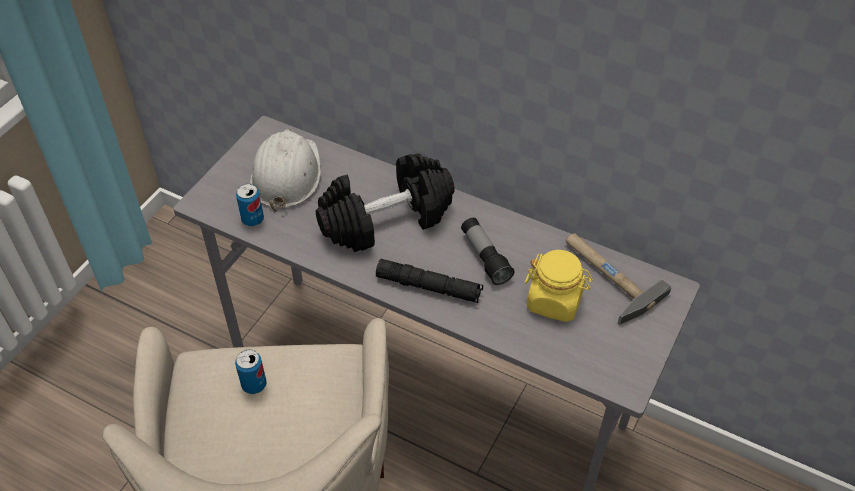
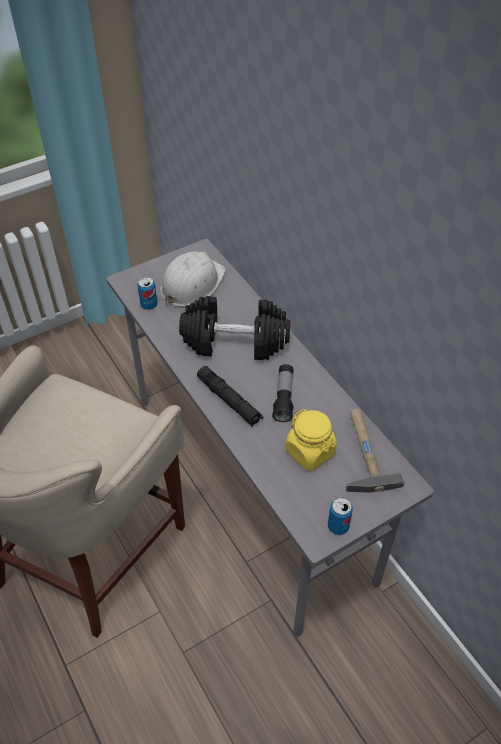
camera: 30 degrees right, 0 degrees up
(254, 384) = (77, 413): can -> can (338, 526)

